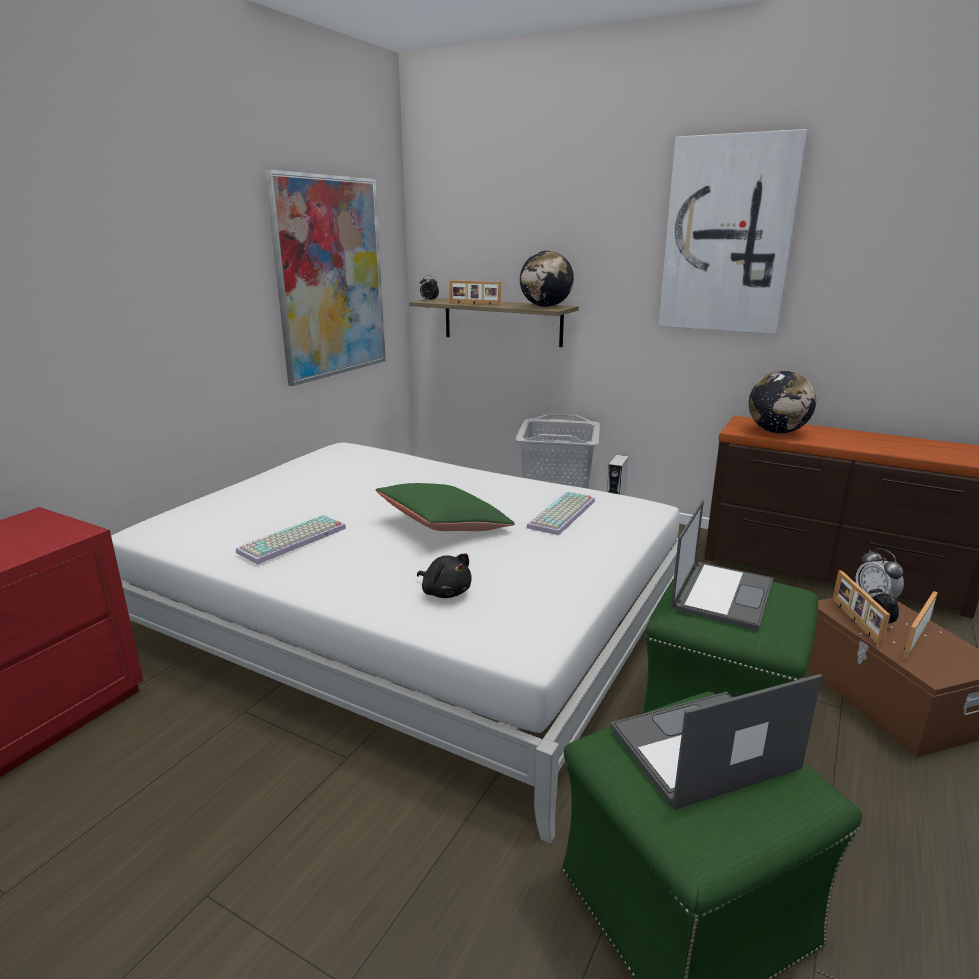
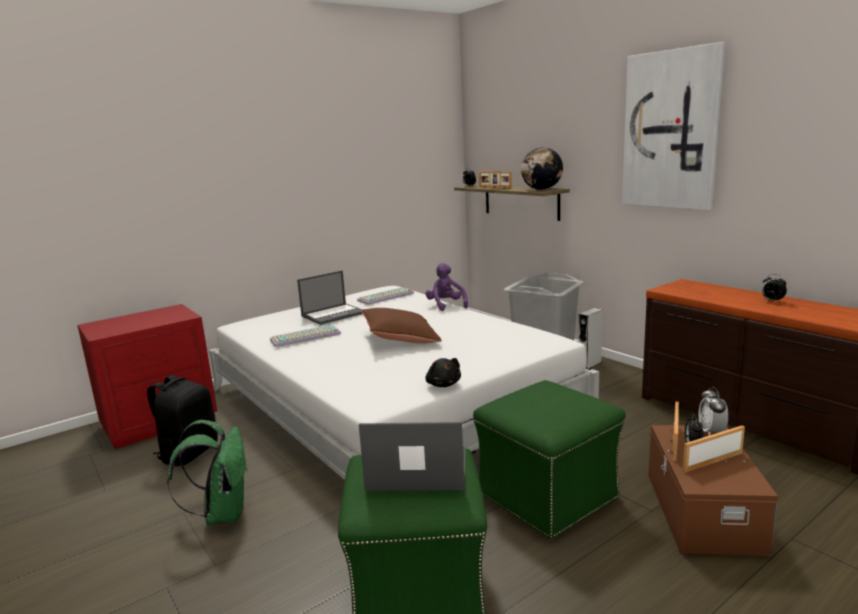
camera: 25 degrees right, 5 degrees down
(135, 770) = (188, 453): none -> black backpack
(286, 874) = (223, 513): none -> green backpack
(331, 278) = (394, 172): picture -> none
(445, 526) = (400, 339): green pillow -> brown pillow
(445, 592) = (361, 373): black plush toy -> black plush toy (443, 384)
(450, 468) = (446, 306): none -> purple plush toy
(563, 515) = (487, 340): keyboard -> keyboard (385, 297)
(722, 594) = (541, 398): laptop -> laptop (334, 314)
(777, 432) = (698, 292): globe -> none
(861, 438) = (772, 301): none -> alarm clock

